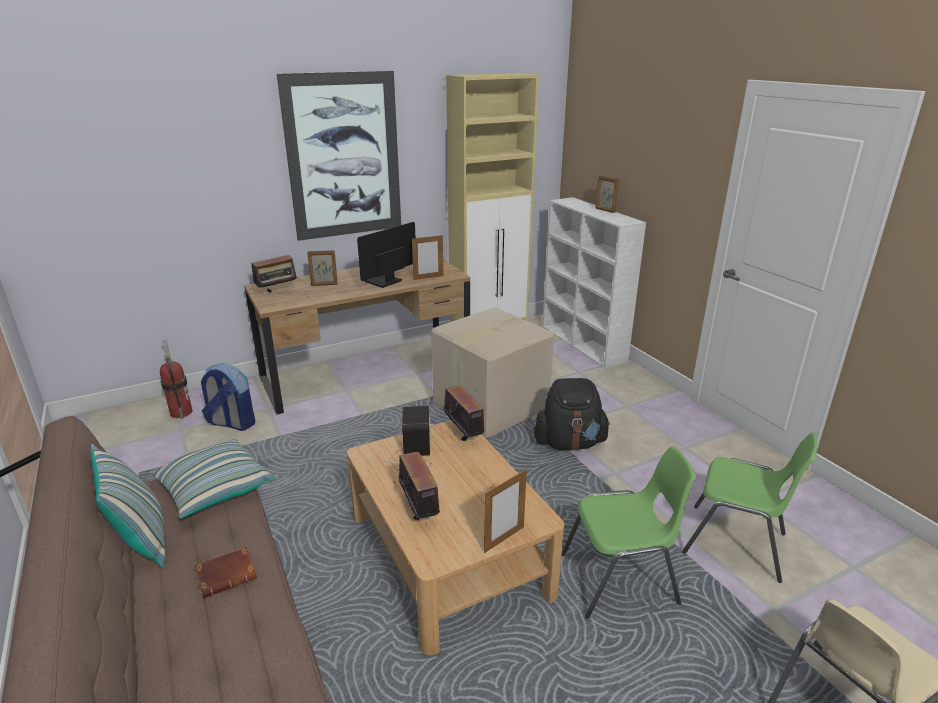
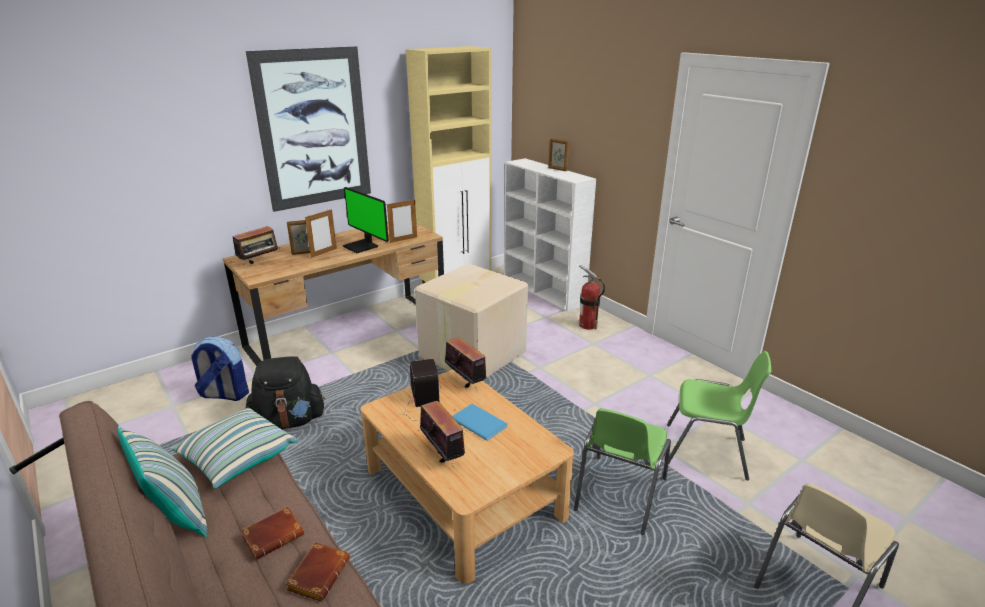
camera: 10 degrees left, 0 degrees up
(181, 412) = (168, 389): fire extinguisher -> fire extinguisher (587, 325)
(260, 622) = (318, 573): none -> brown book
(384, 282) = (362, 246): monitor -> monitor turned 75 degrees counterclockwise
(467, 479) = (479, 422): none -> blue book
(504, 539) = (525, 470): picture frame -> picture frame (324, 253)
(569, 443) = (550, 381): black backpack -> black backpack (289, 421)
(621, 580) = (619, 495): green chair -> green chair turned 135 degrees clockwise

